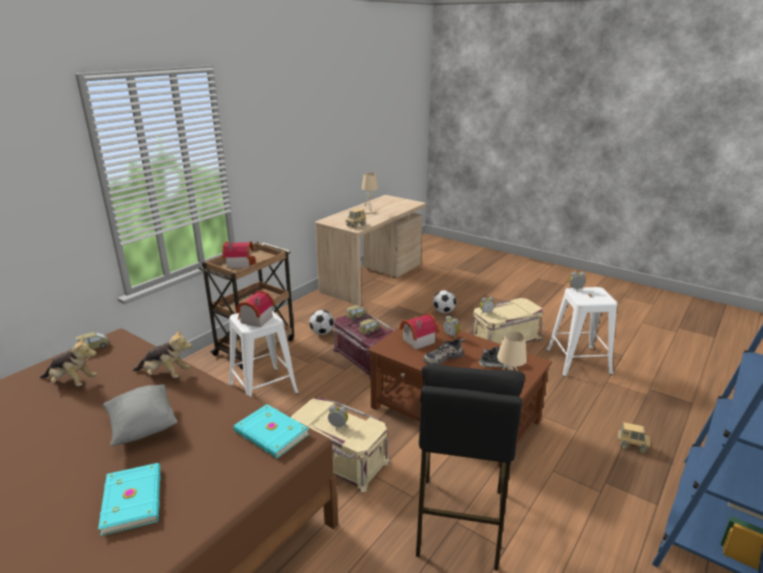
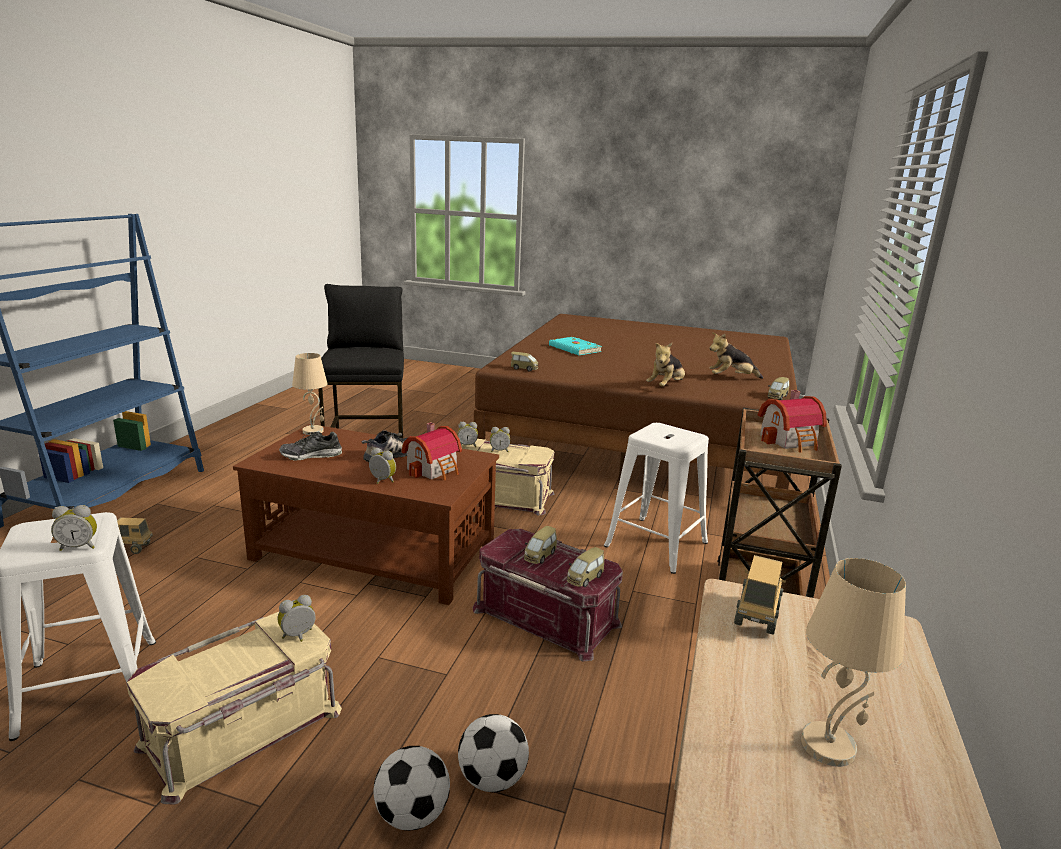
camera: 160 degrees right, 5 degrees down
(143, 427) = (623, 366): grey pillow -> none
(165, 374) = (666, 386): plush toy -> plush toy turned 45 degrees counterclockwise
(254, 319) = (666, 433): toy house -> none
(271, 434) = (524, 369): turquoise book -> toy car
(322, 333) = (677, 659): football -> football (492, 779)
(365, 435) = (467, 445): none -> alarm clock

